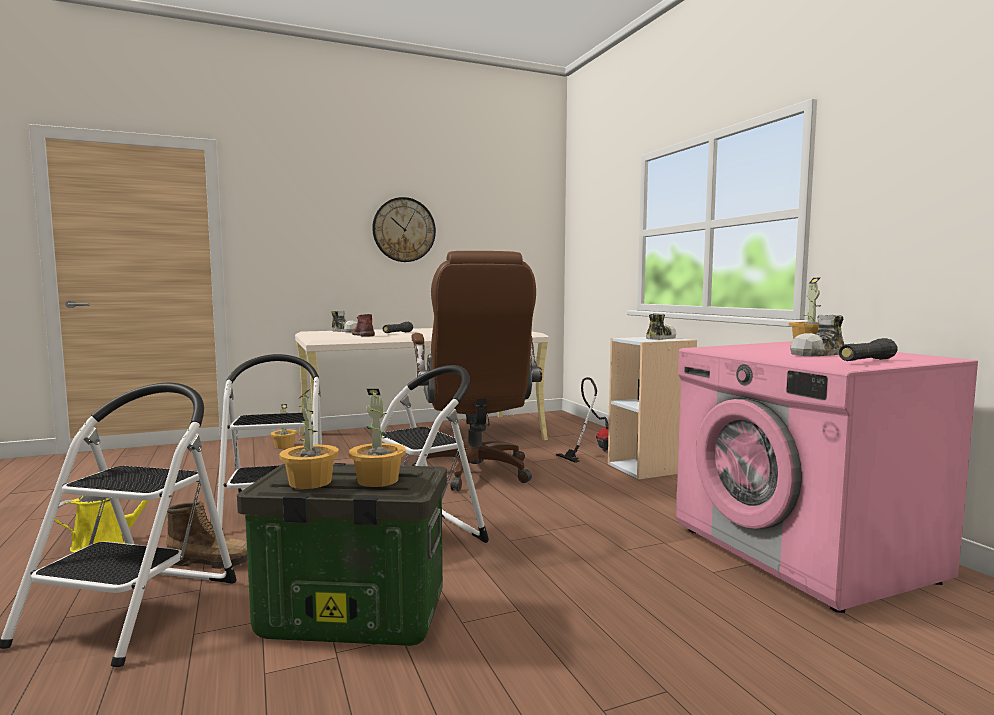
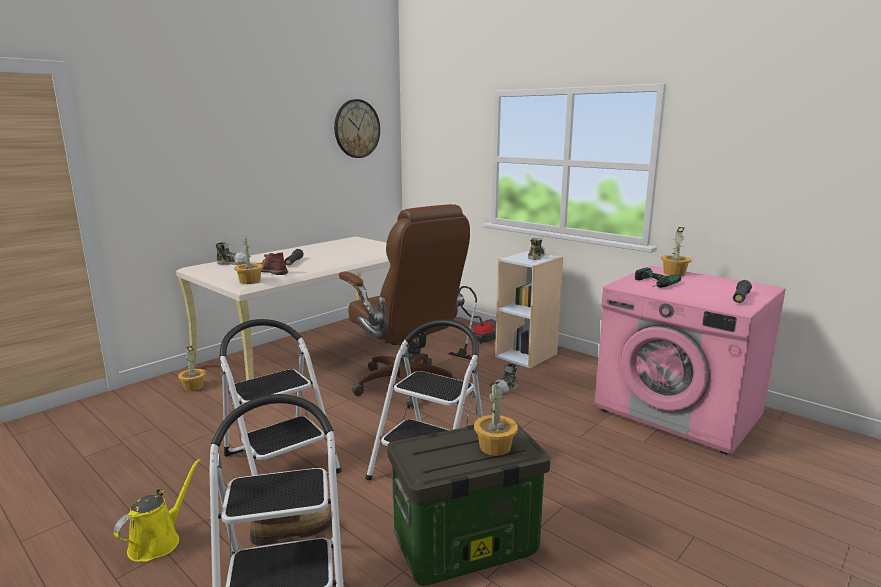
camera: 25 degrees left, 10 degrees up
(311, 482) = (451, 461): potted plant -> potted plant (250, 281)
(404, 230) = (269, 151): wall clock -> wall clock (357, 129)
(751, 348) = (651, 283): none -> power drill
(819, 354) = (700, 289): shoe -> shoe (505, 389)

